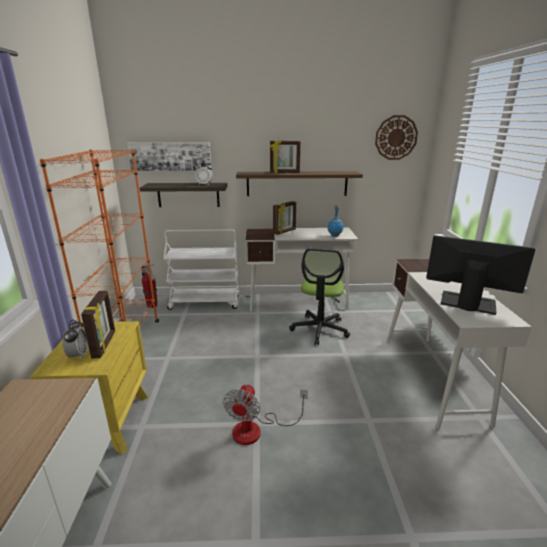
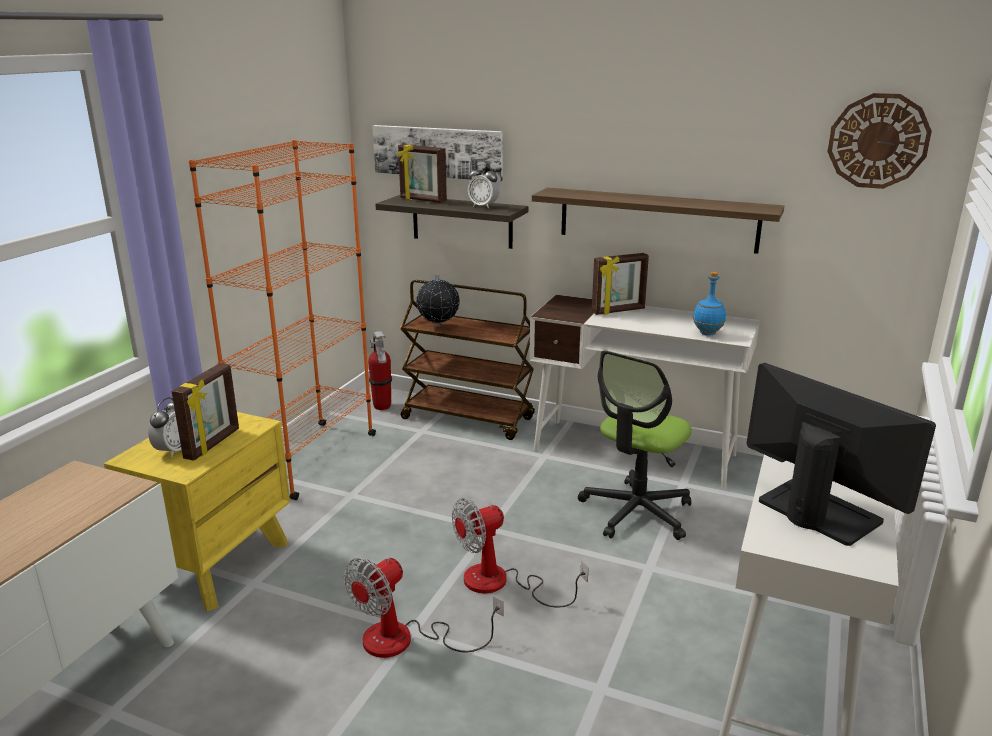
camera: 25 degrees right, 0 degrees up
(185, 254) = (438, 327): none -> globe
(205, 302) = (468, 418): white cart -> brown cart
(283, 382) = (501, 583): none -> fan
(284, 172) = (627, 197): picture frame -> picture frame (422, 200)

